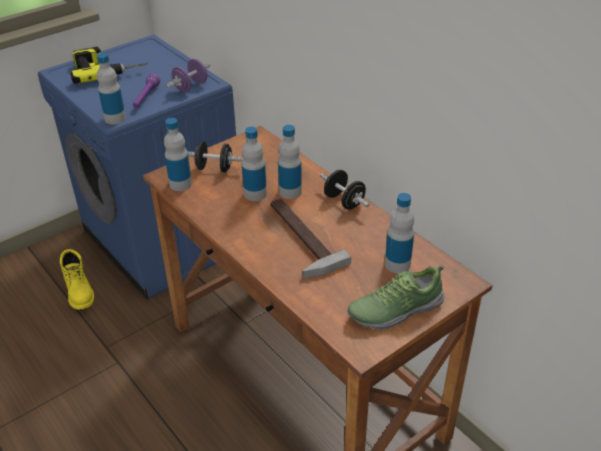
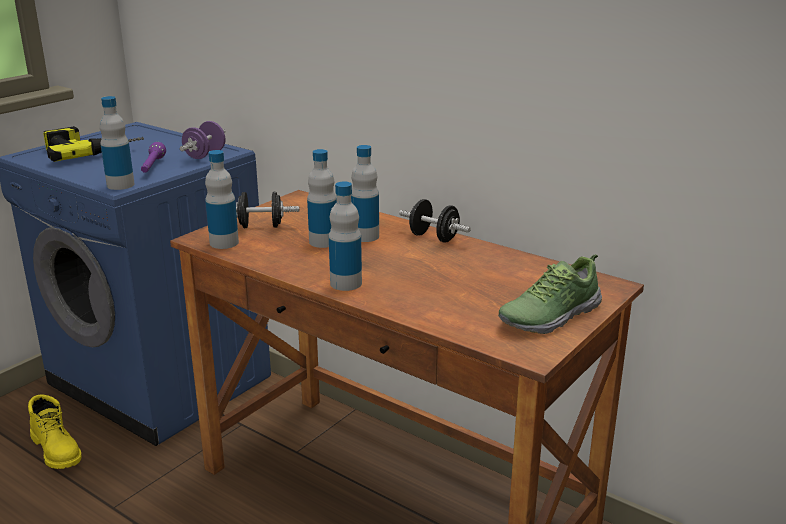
camera: 15 degrees left, 15 degrees down
(298, 238) = (397, 271): hammer -> none
(397, 264) = (527, 280): bottle -> bottle (346, 283)

